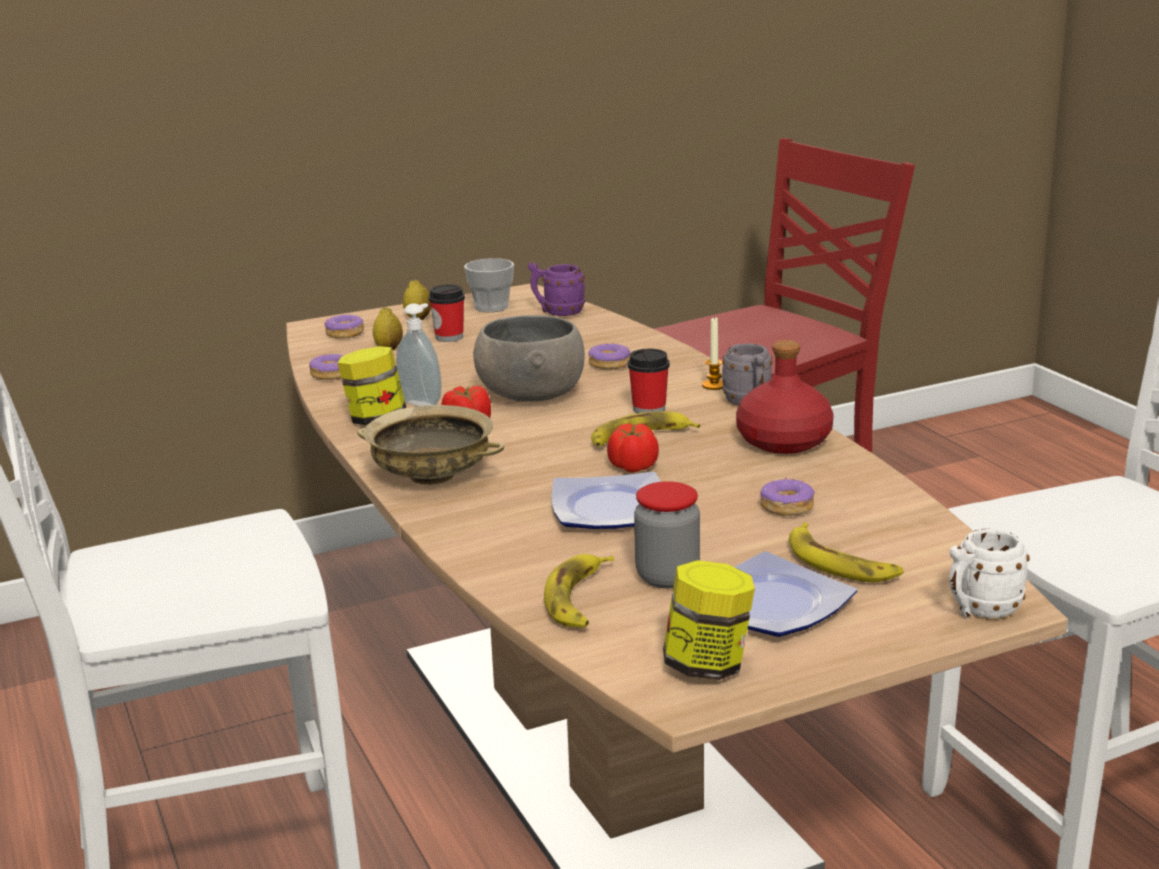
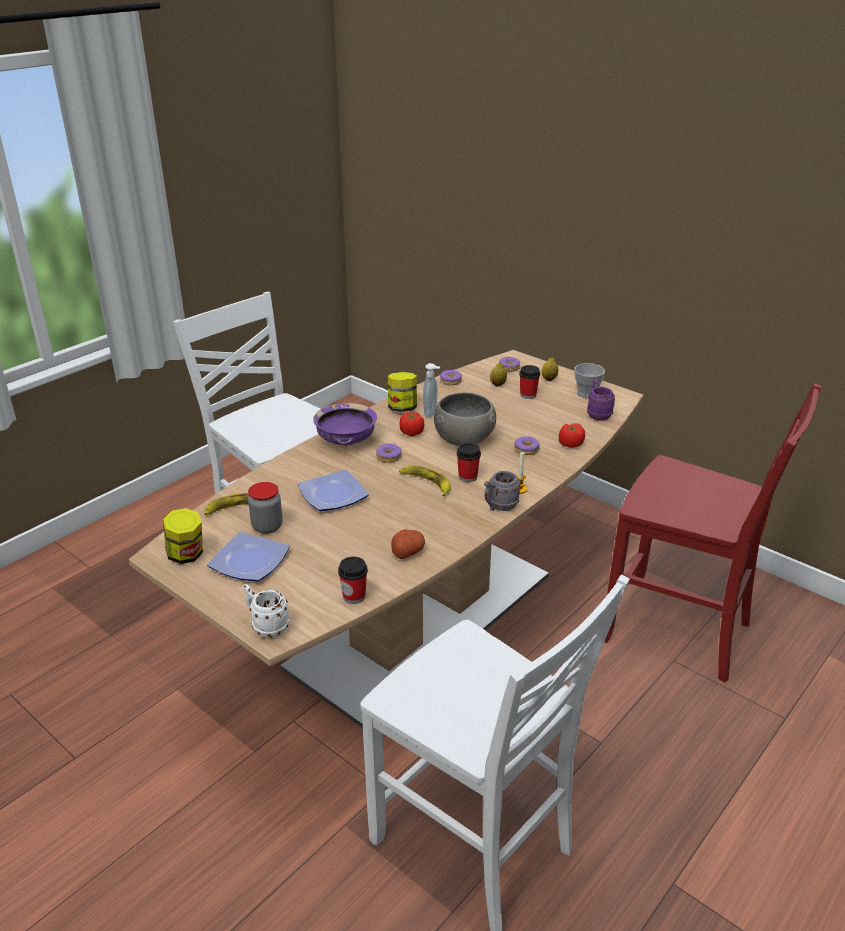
camera: 65 degrees right, 10 degrees up
(430, 476) = (346, 440): beige bowl -> purple bowl
(633, 467) = (387, 489): tomato -> tomato (570, 444)
(785, 441) = (451, 529): red bottle -> none
(786, 507) = (362, 545): donut -> donut (388, 457)
(826, 478) = (407, 552): none -> potato
(840, 563) = (302, 574): banana -> none
(925, 531) = (354, 596): none -> cup

